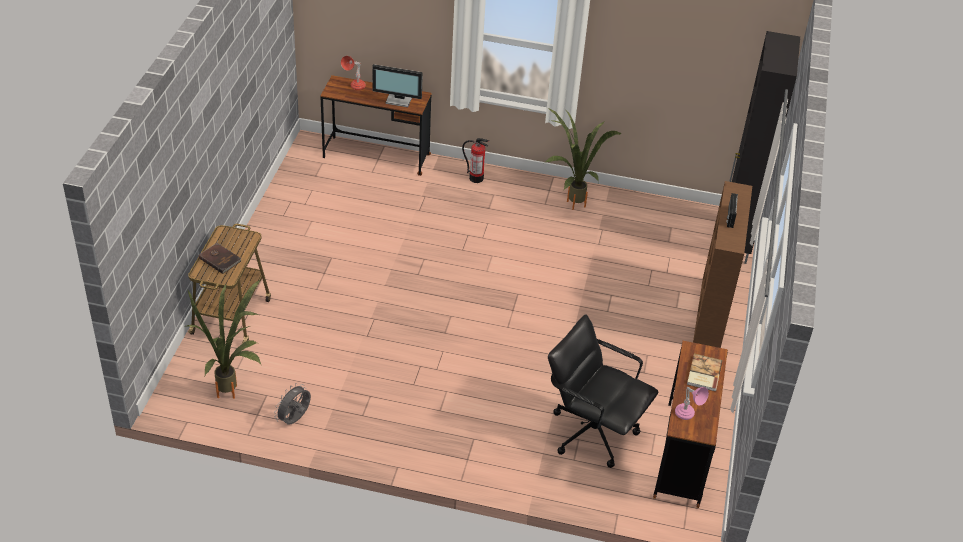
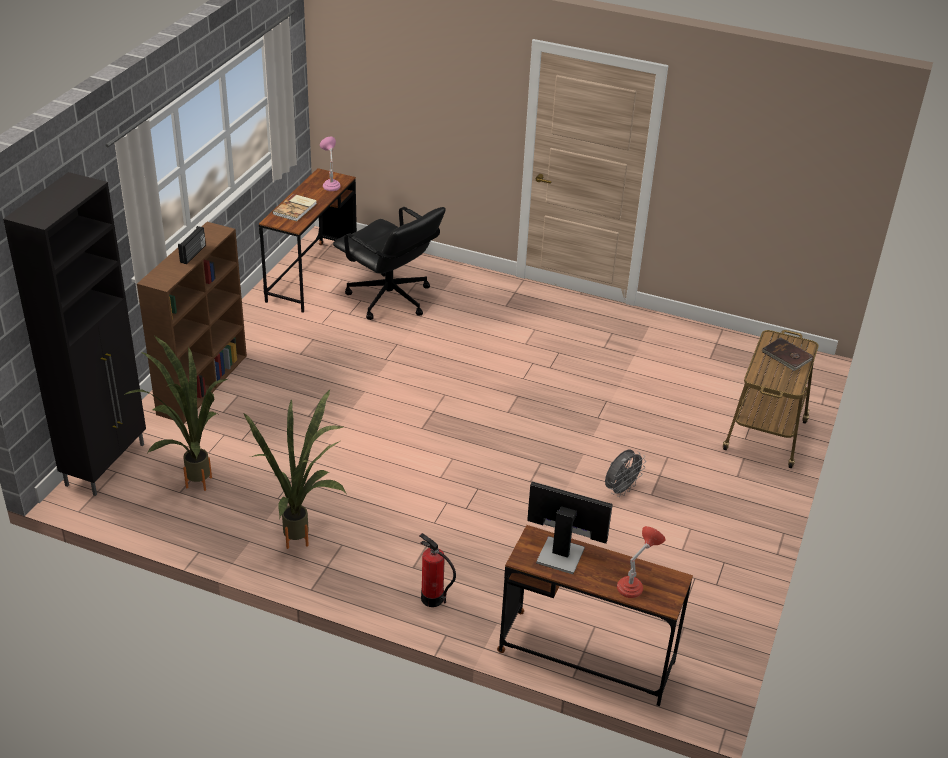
camera: 170 degrees left, 5 degrees down
(233, 393) = (744, 362): potted plant -> potted plant (192, 480)
(295, 420) = (678, 336): grey fan -> grey fan (621, 490)

